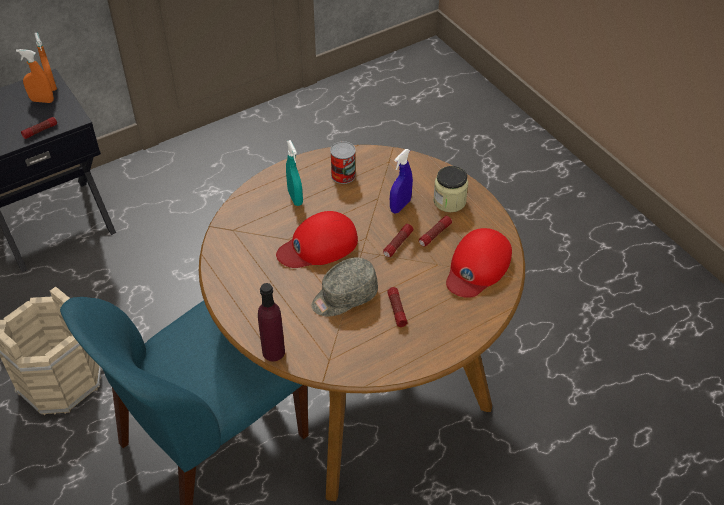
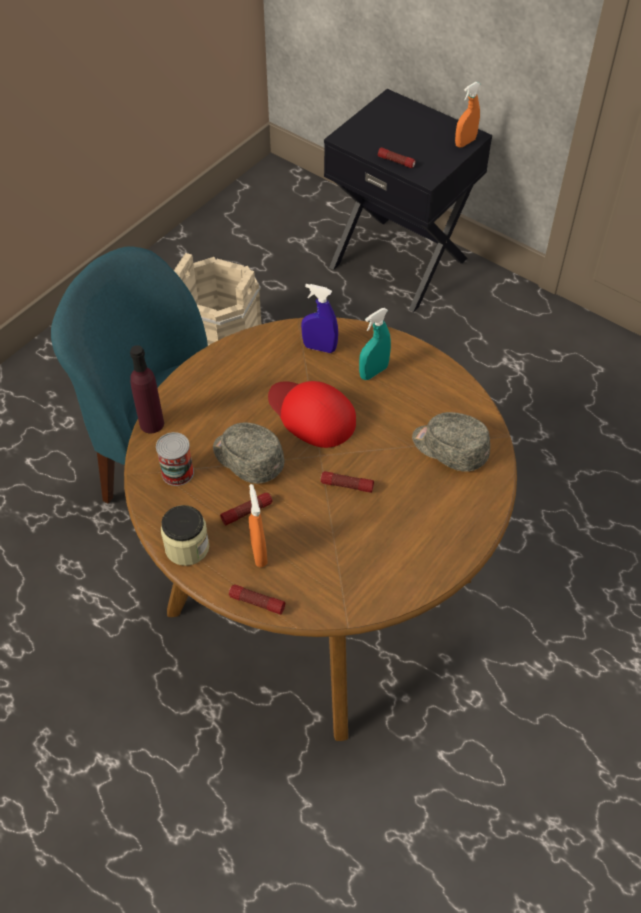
camera: 70 degrees right, 5 degrees up
(42, 100) = (439, 145): orange spray bottle -> orange spray bottle (259, 552)
(343, 175) = (432, 403): can -> can (177, 472)
(390, 179) = (449, 449): none -> grey cap
(400, 206) = (409, 471): blue spray bottle -> blue spray bottle (319, 348)
(434, 235) = (379, 518): flashlight -> flashlight (257, 602)
(449, 201) = (443, 518): jar -> jar (187, 547)
(477, 267) = (346, 574): red cap -> none

